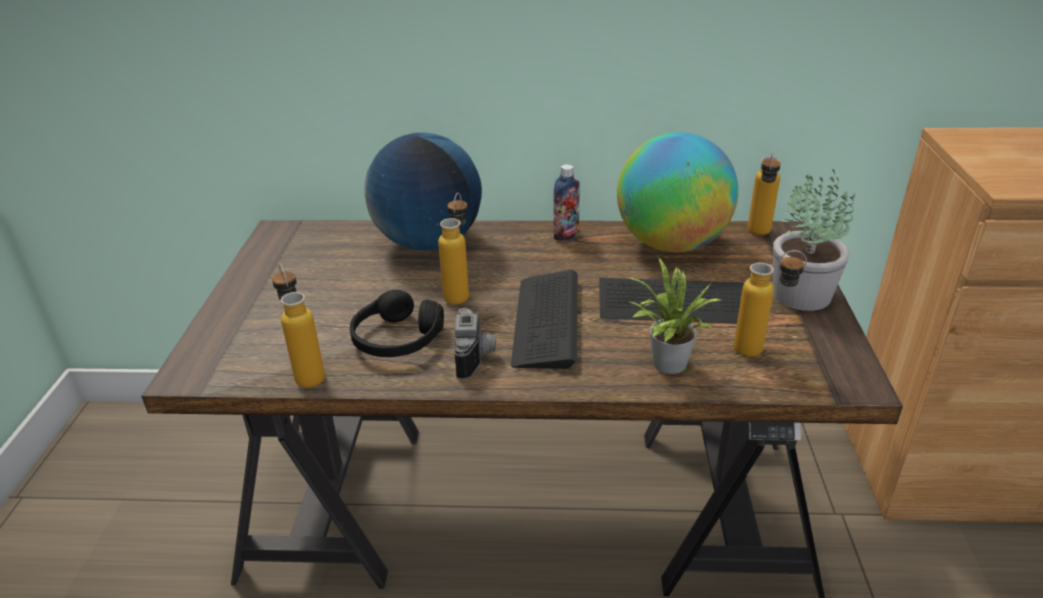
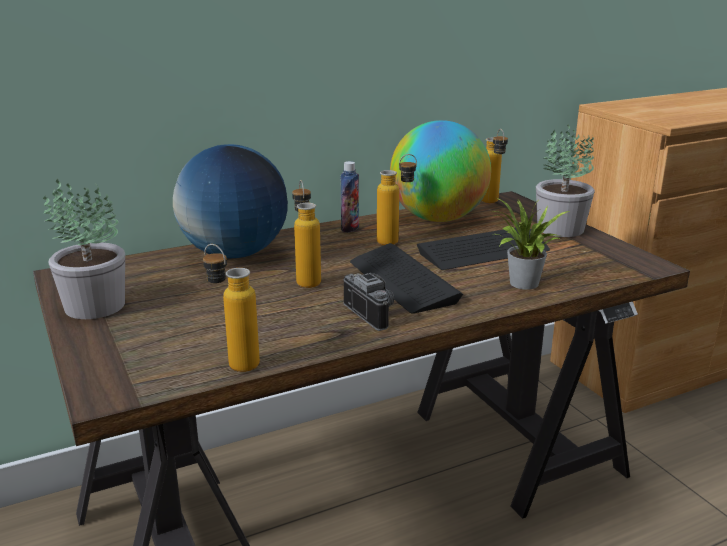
camera: 30 degrees left, 10 degrees down
(264, 273) = (93, 306): none -> potted plant
(397, 338) = (290, 319): black headphones -> none
(760, 350) = (573, 263): bottle -> bottle (396, 241)

